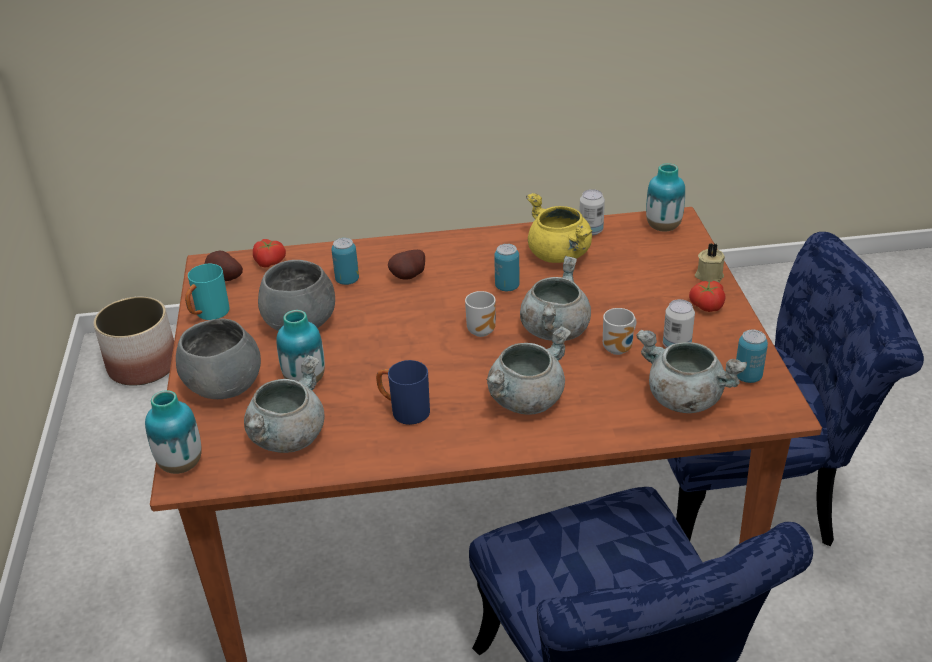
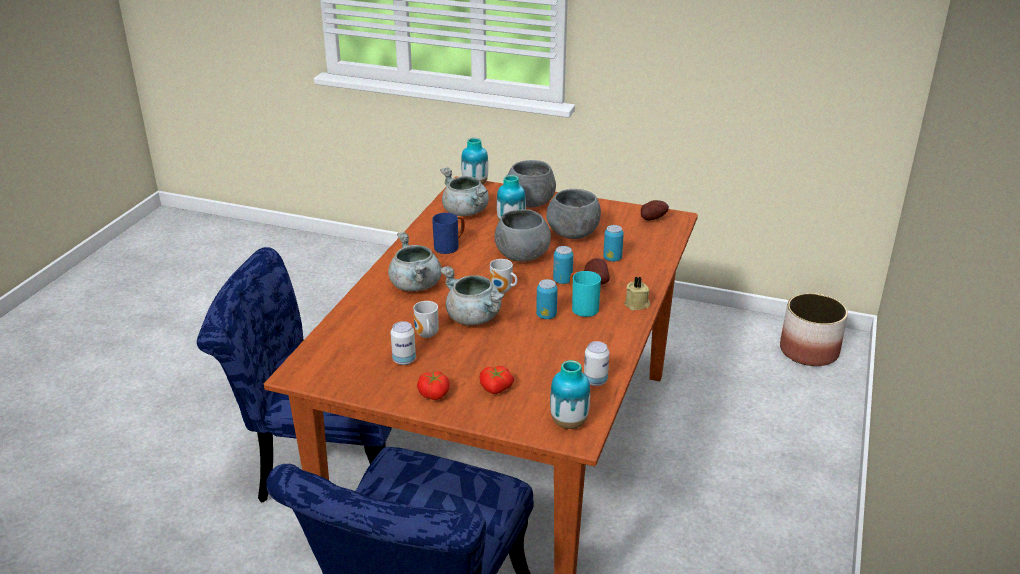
camera: 115 degrees right, 5 degrees down
(208, 315) = (611, 209): turquoise mug -> turquoise mug (581, 307)
(270, 262) = (661, 237): tomato -> tomato (495, 389)
(387, 344) = (521, 256): none -> grey bowl
(560, 255) = (569, 352): yellow cooking pot -> none
(683, 399) = (350, 340): grey cooking pot -> none
(709, 275) = (472, 414): beige candle -> beige candle (637, 305)
(748, 376) = (340, 375): can -> can (562, 280)

